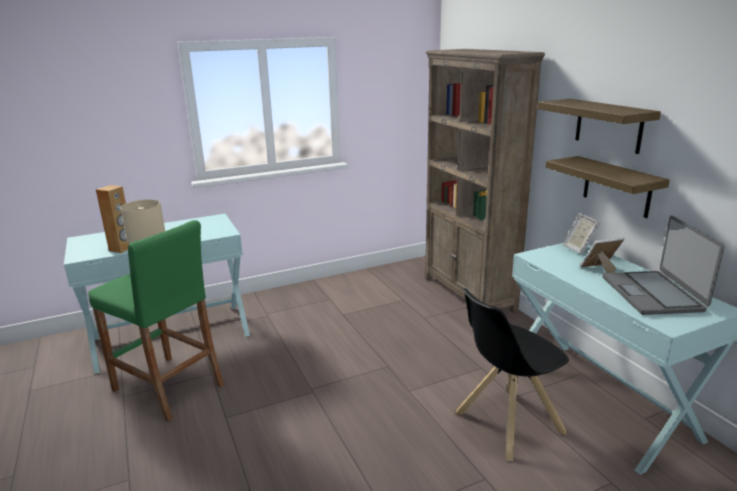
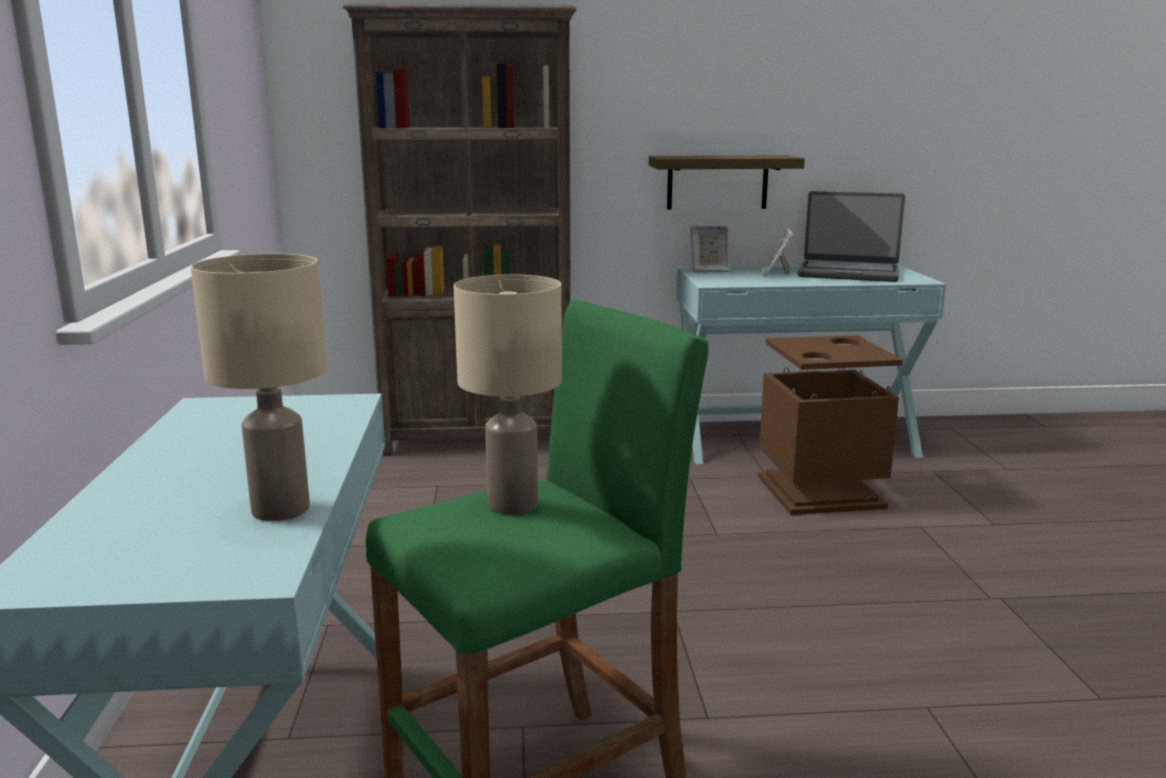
camera: 70 degrees left, 5 degrees down
(122, 249) = (279, 509): brown speaker -> beige table lamp
(506, 423) = (819, 492): black chair -> brown trash can
(608, 125) = (694, 106): shelf -> none

